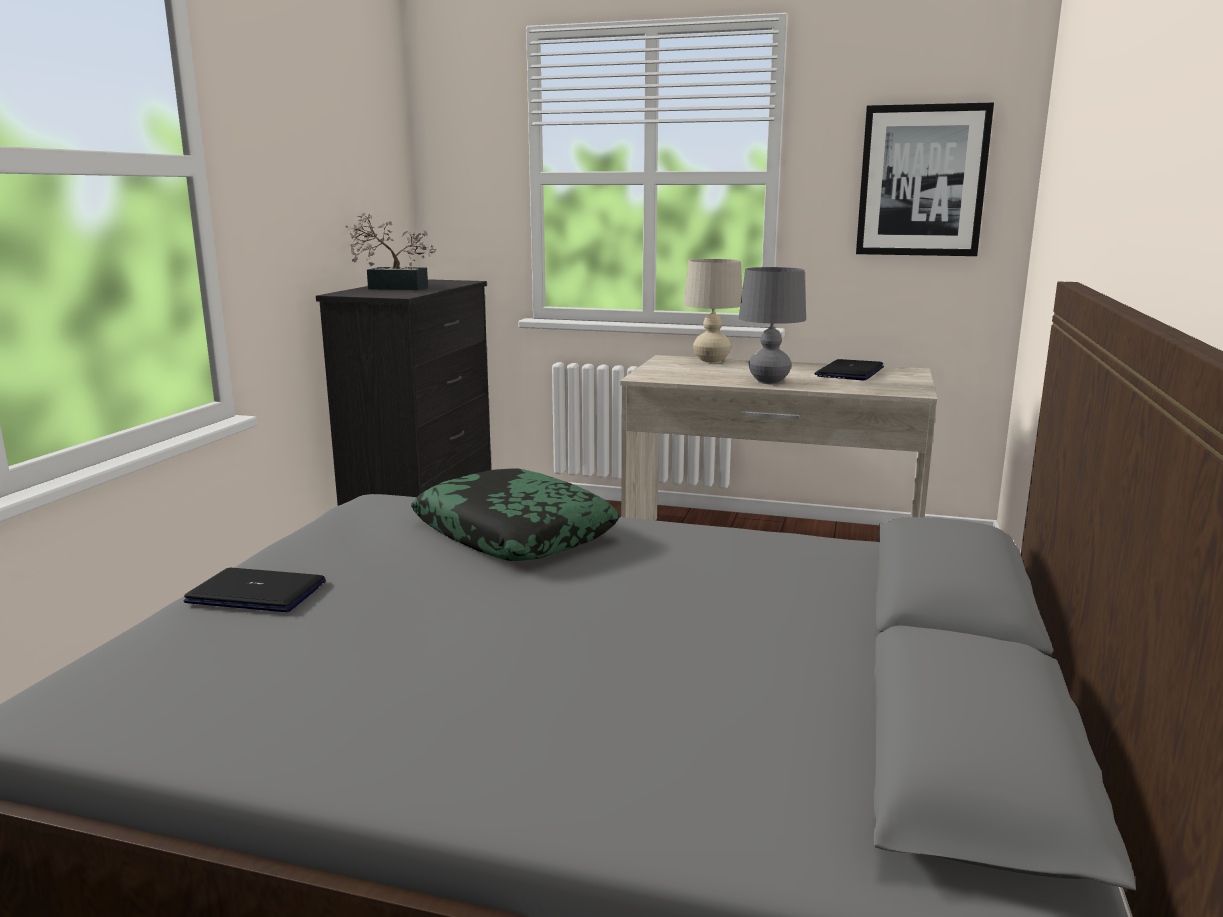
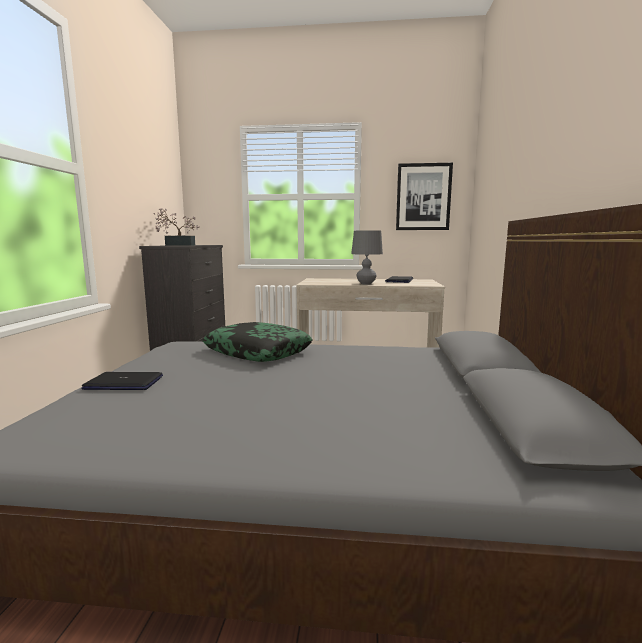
camera: 10 degrees left, 5 degrees down
(711, 361) = (334, 279): beige table lamp -> none

